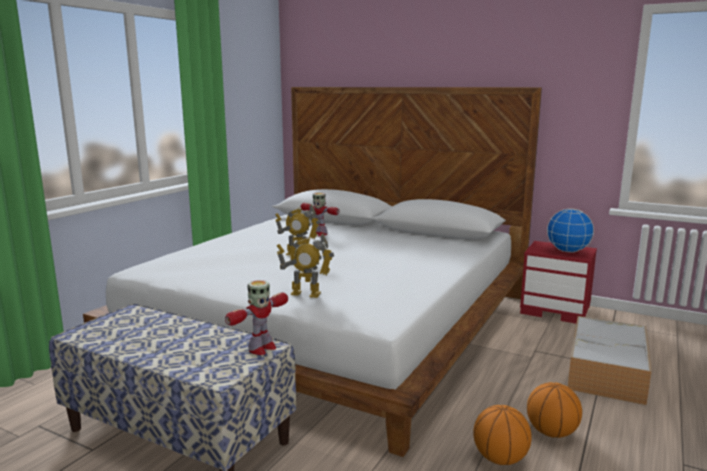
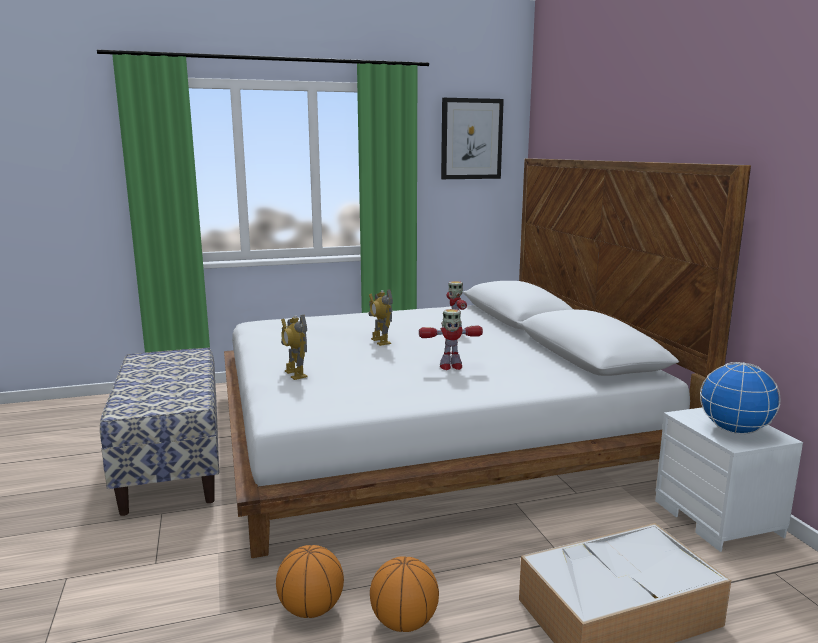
camera: 45 degrees right, 0 degrees up
(248, 69) = (471, 139): none -> picture
(261, 348) = (187, 404): toy robot -> toy robot (450, 366)
(556, 310) = (719, 519): red nightstand -> white nightstand

